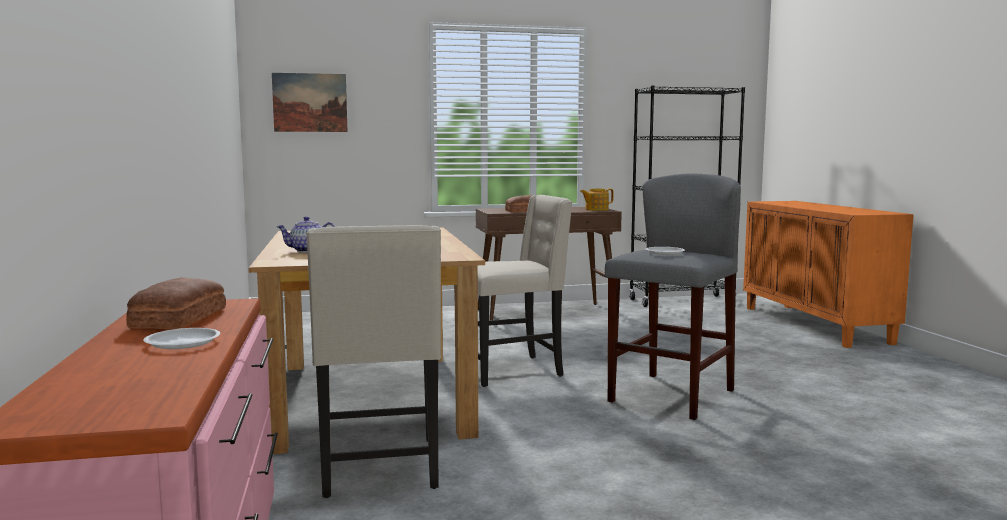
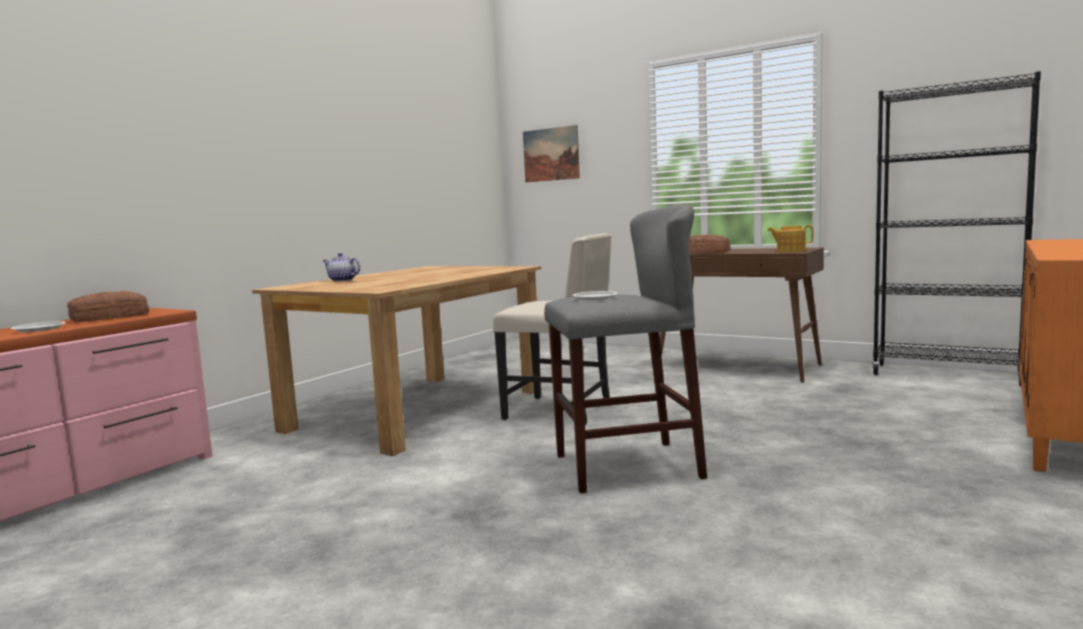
camera: 45 degrees right, 0 degrees up
(380, 468) = (293, 458): beige chair -> none

